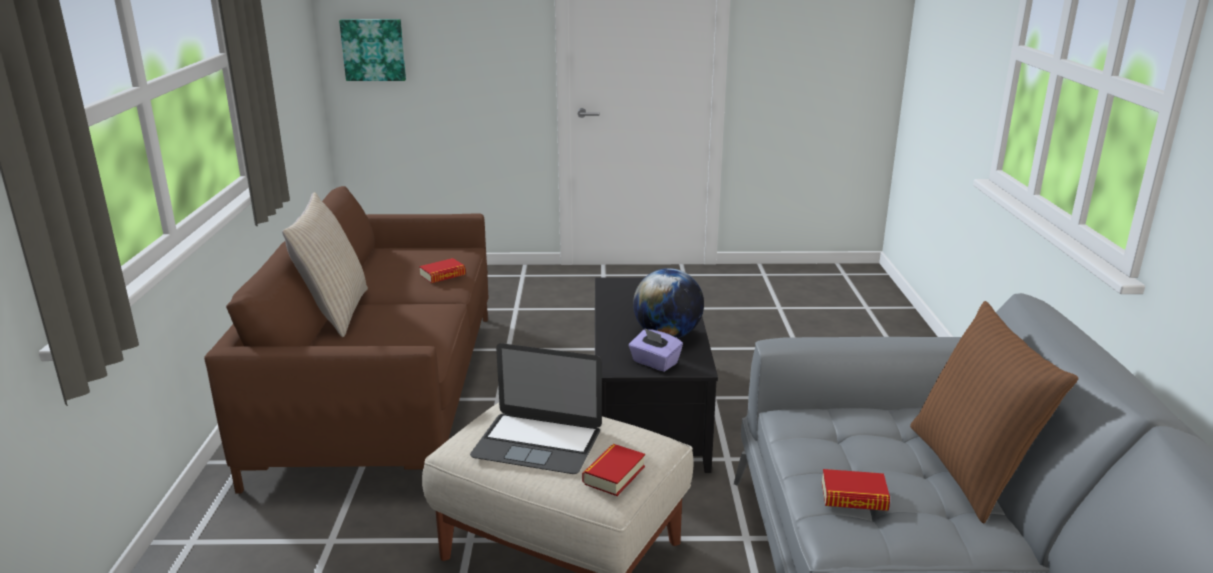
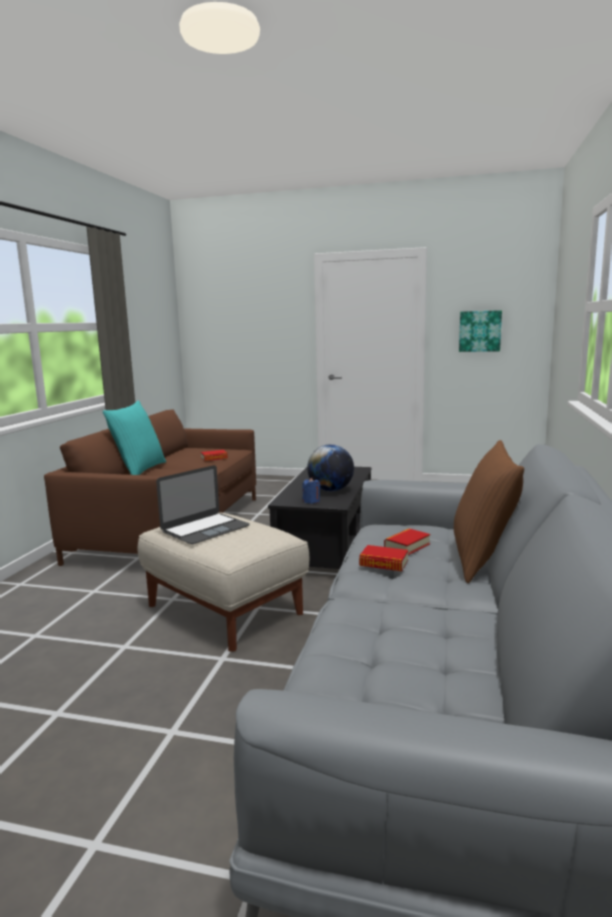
camera: 15 degrees right, 10 degrees down
(334, 313) = (139, 470): beige pillow -> turquoise pillow
(373, 49) = (210, 339): picture -> picture (480, 331)
(537, 443) = (205, 528): laptop -> laptop turned 75 degrees counterclockwise
(614, 475) = (238, 545): book -> book (407, 546)
(654, 363) = (311, 501): purple tissue box -> blue candle

